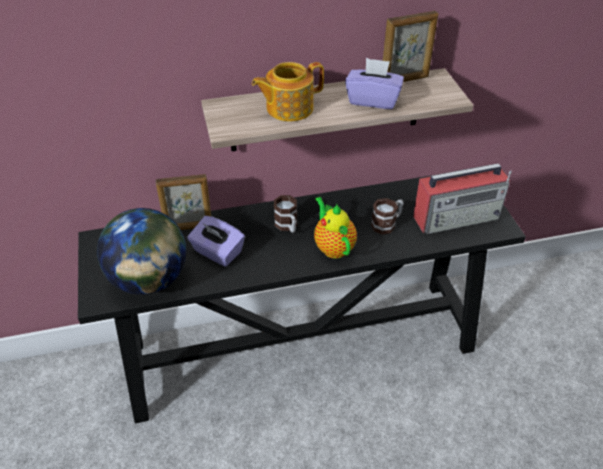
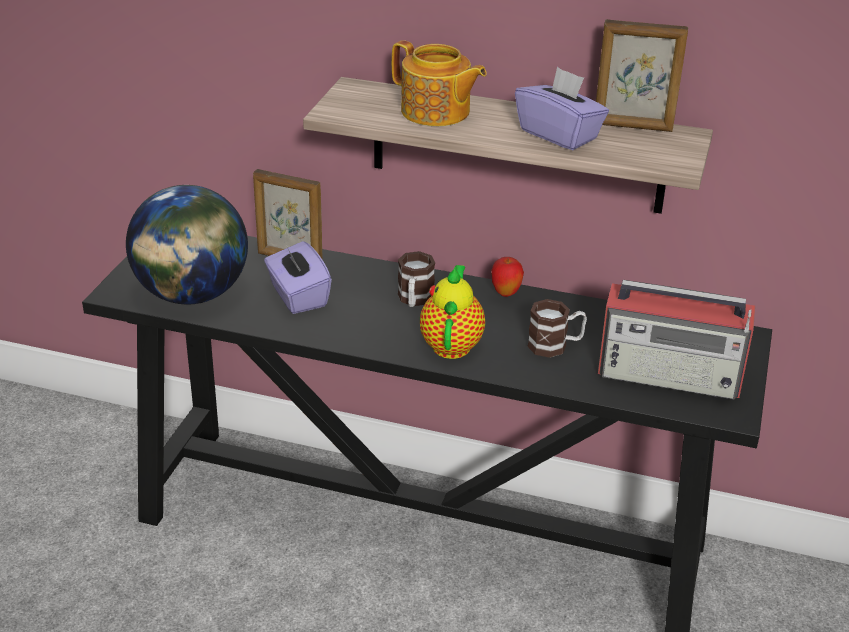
camera: 30 degrees right, 10 degrees down
(288, 108) = (436, 112): teapot -> teapot turned 150 degrees counterclockwise
(333, 200) = (506, 293): none -> apple

